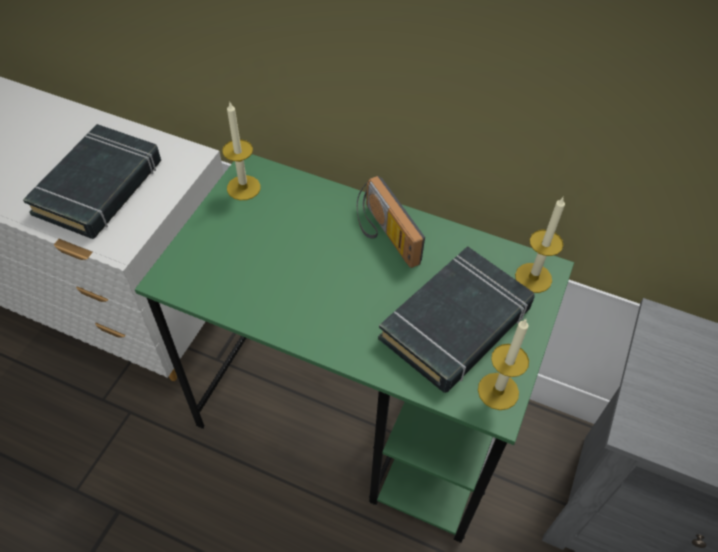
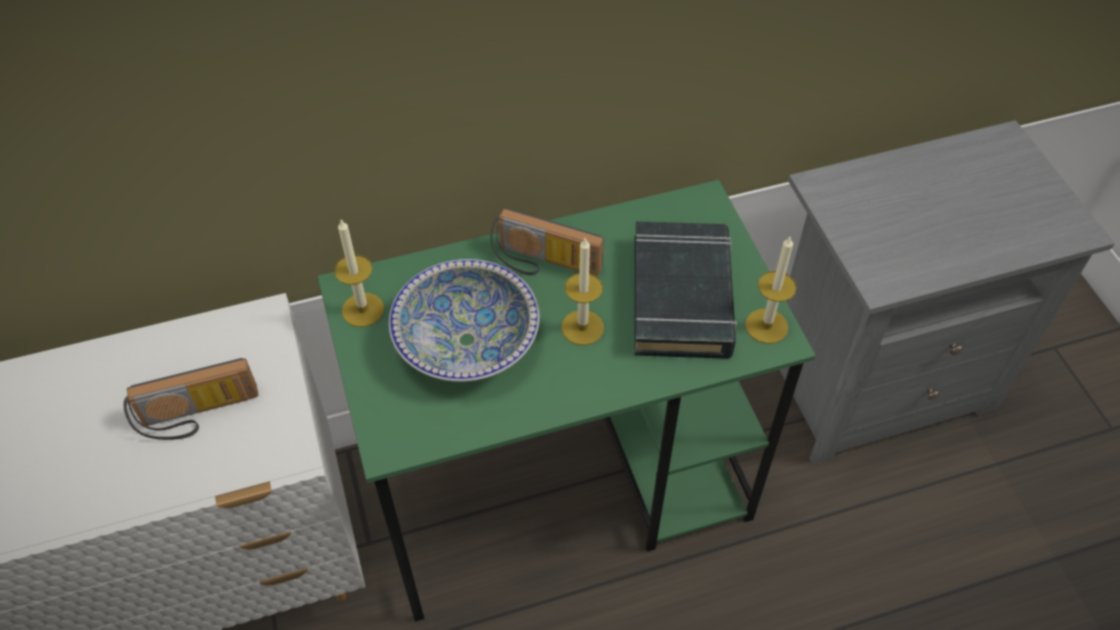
camera: 40 degrees left, 0 degrees up
(99, 187) = (198, 416): black book -> radio
(282, 249) = (467, 340): none -> bowl
(533, 278) = (701, 214): candle -> candle (582, 327)

